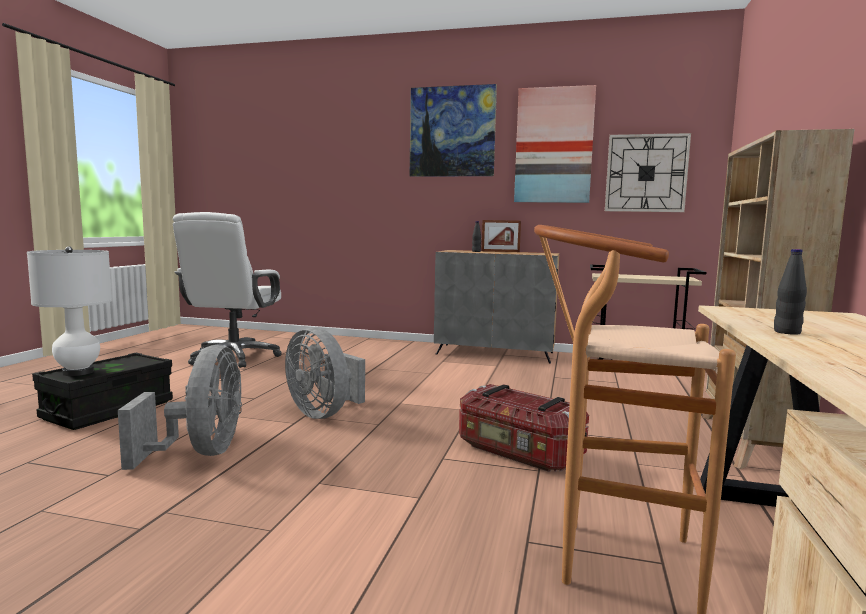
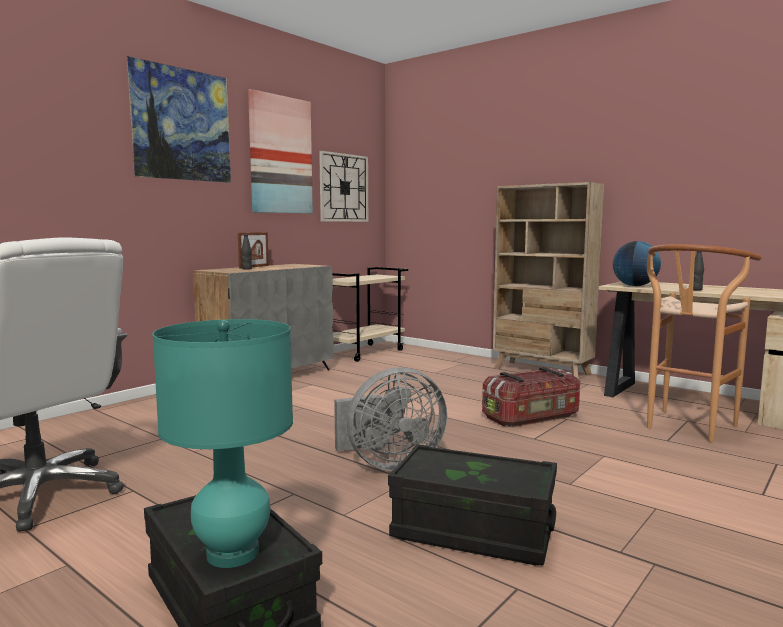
camera: 65 degrees left, 0 degrees up
(78, 372) = (233, 554): white table lamp -> turquoise table lamp
(201, 453) = (473, 531): grey fan -> black storage box
(752, 314) = (635, 286): none -> globe

